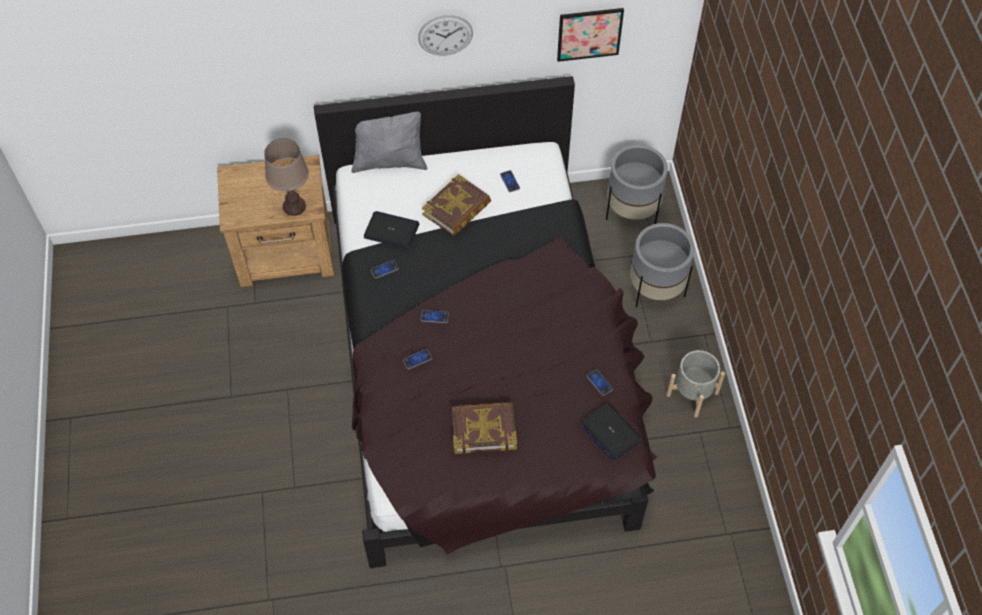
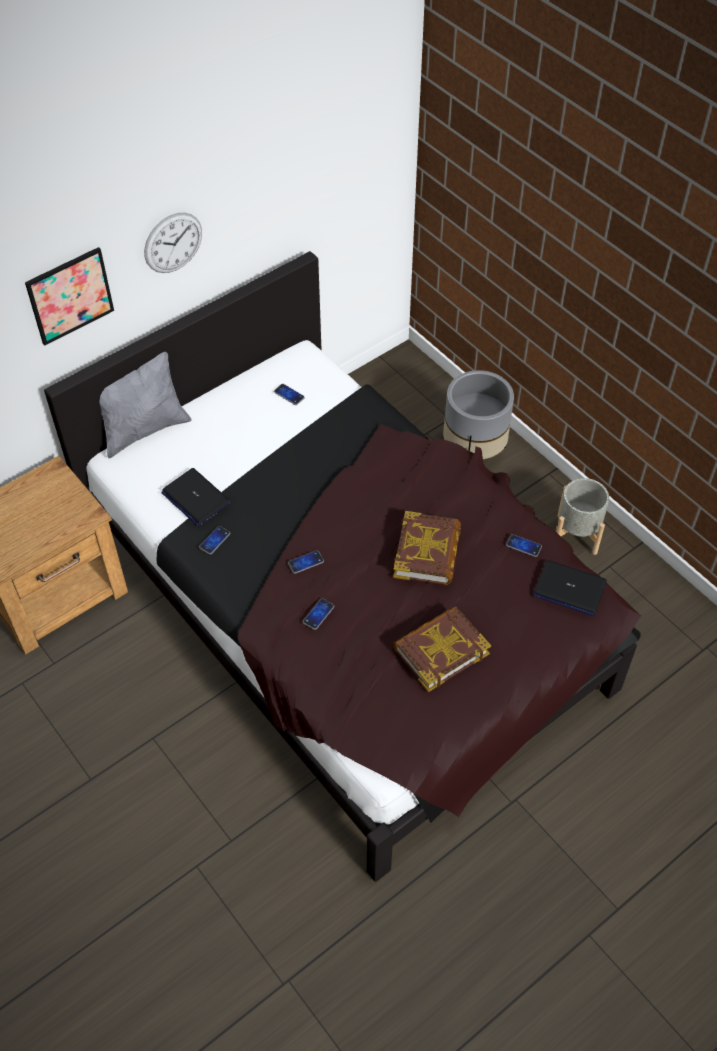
camera: 30 degrees left, 5 degrees down
(294, 207) = (67, 520): brown table lamp -> none
(392, 231) = (195, 497): laptop -> laptop turned 120 degrees counterclockwise
(457, 209) = (252, 445): book -> book (427, 552)
(589, 34) = (318, 191): picture -> picture (70, 295)
(632, 211) = (399, 391): grey planter -> none

